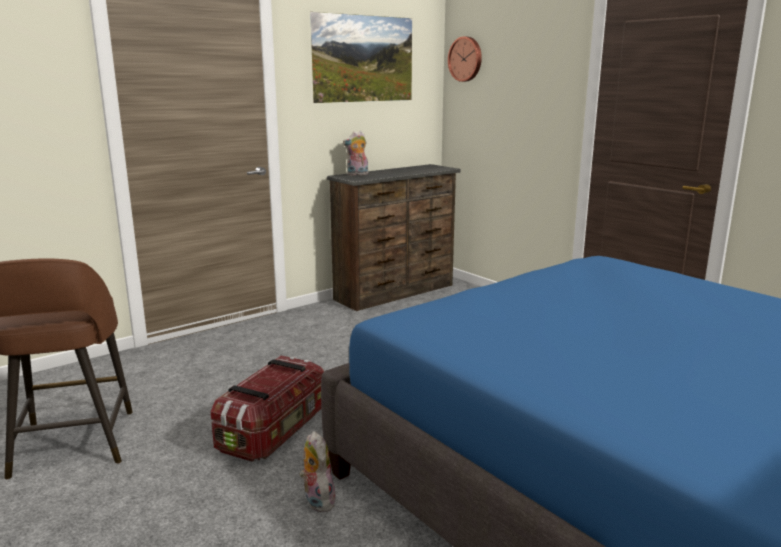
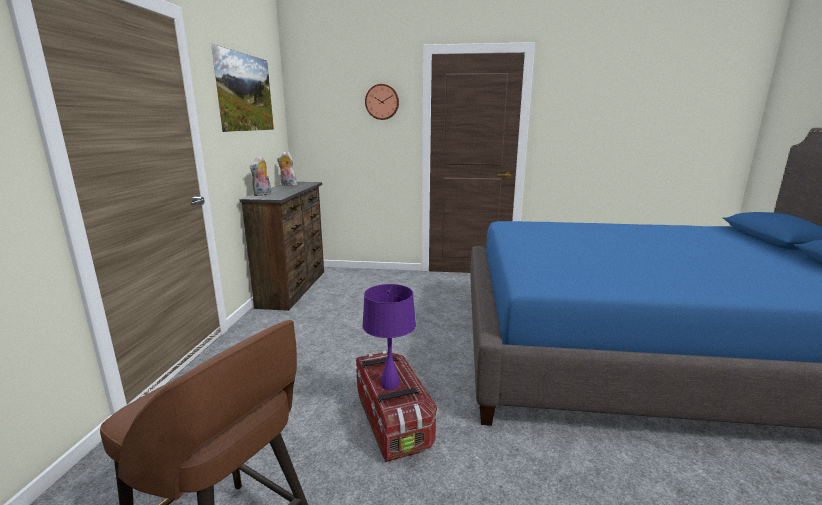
camera: 45 degrees left, 0 degrees up
(264, 385) = (390, 384): none -> purple table lamp
(317, 500) = (505, 447): plush toy -> plush toy (287, 185)
(466, 59) = (309, 97): wall clock -> wall clock (382, 102)

